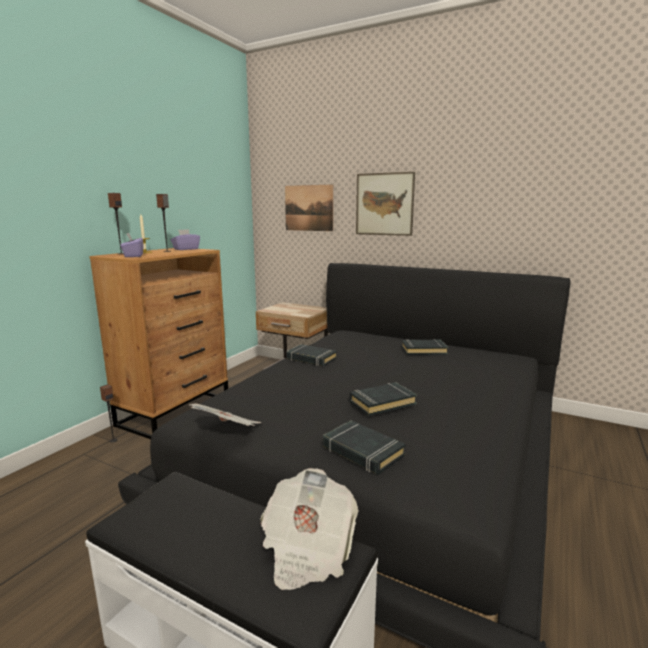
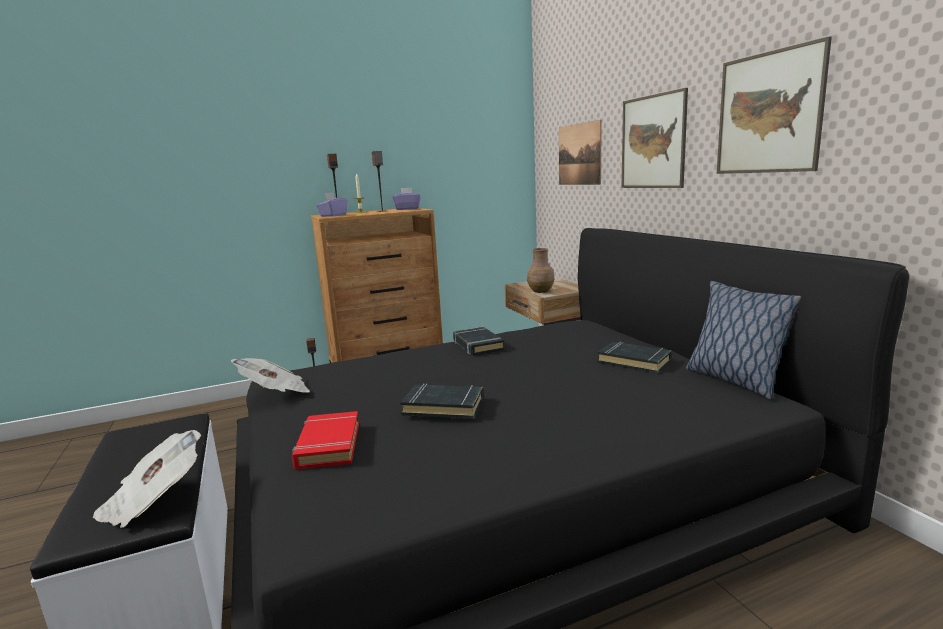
camera: 40 degrees right, 0 degrees up
(296, 313) = (541, 291): none -> brown vase
(362, 452) = (328, 445): black book -> red book
(476, 194) = (768, 113): none -> picture
(484, 350) = (734, 380): none -> pillow

